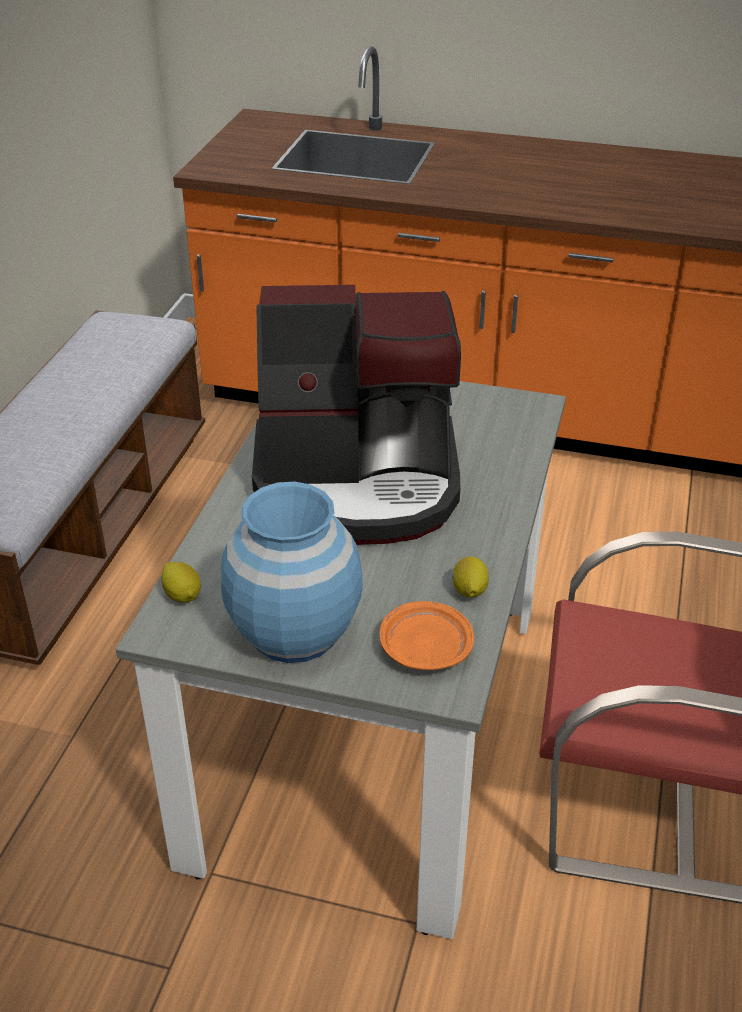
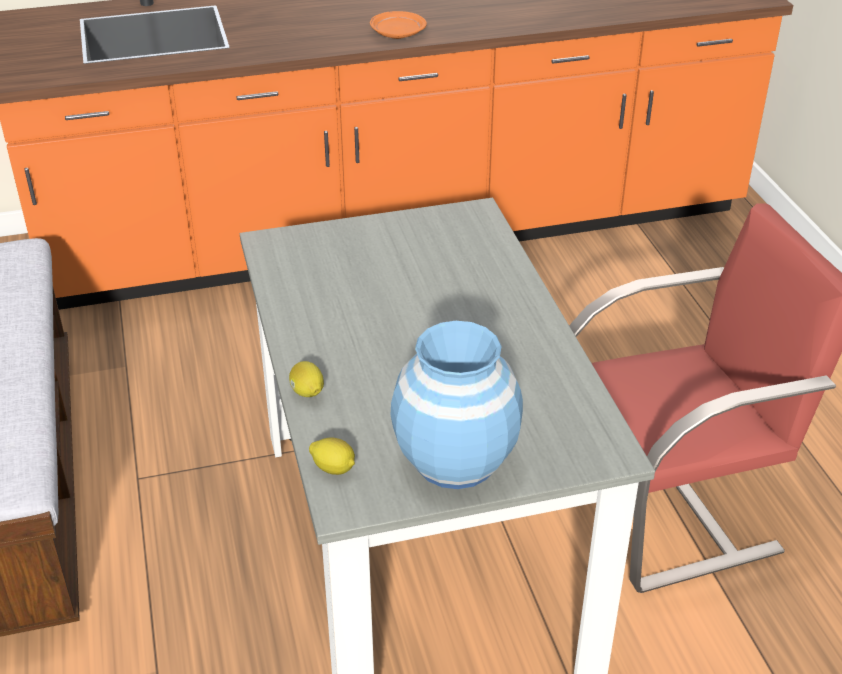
camera: 30 degrees left, 0 degrees up
(359, 482) = (394, 321): coffee machine -> none
(424, 648) = (566, 431): orange plate -> orange plate (397, 34)
(469, 591) = (559, 375): lemon -> lemon (307, 393)

